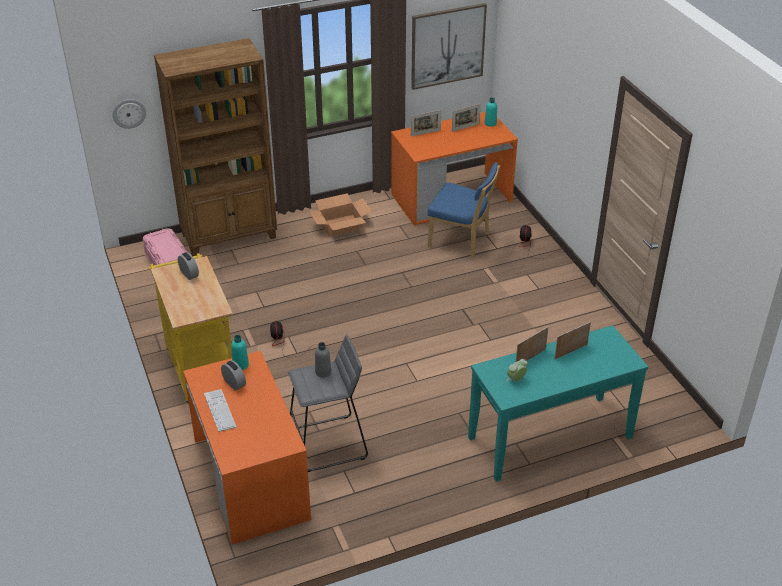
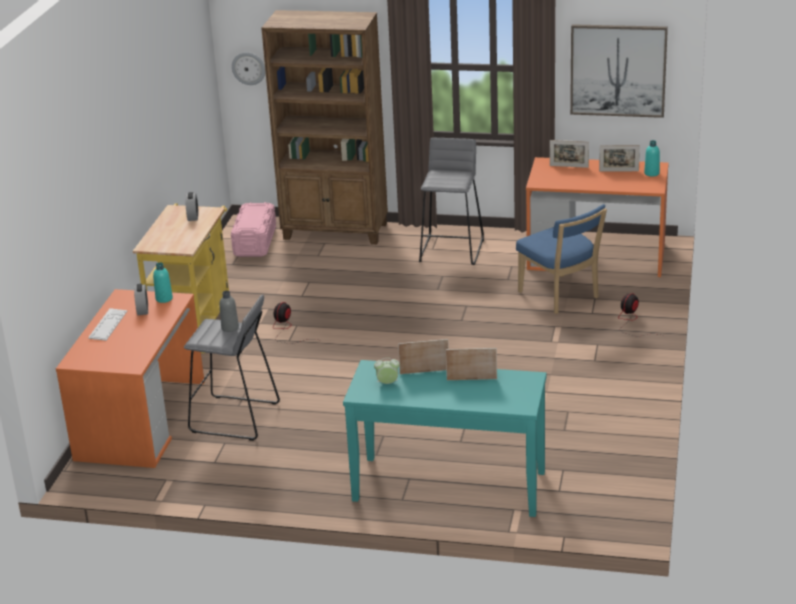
camera: 35 degrees right, 10 degrees down
(340, 225) = (452, 250): cardboard box -> grey stool

